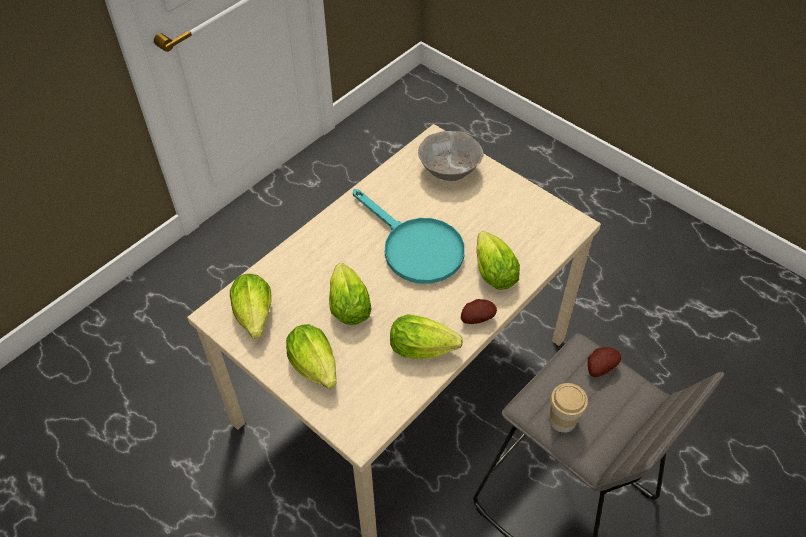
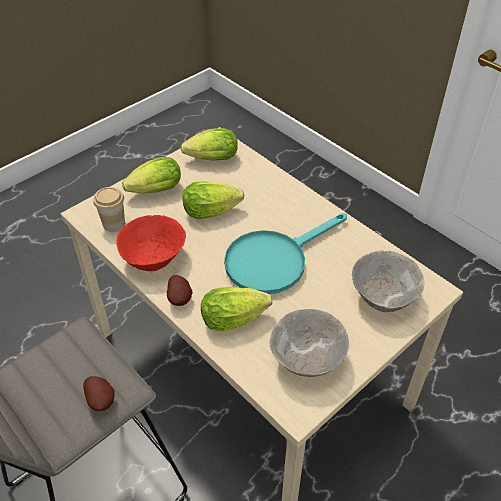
camera: 95 degrees right, 5 degrees down
(426, 349) = (154, 258): lettuce -> red bowl
(525, 220) = (306, 359): none -> grey bowl
(562, 420) = (54, 356): cup -> cup (114, 224)

